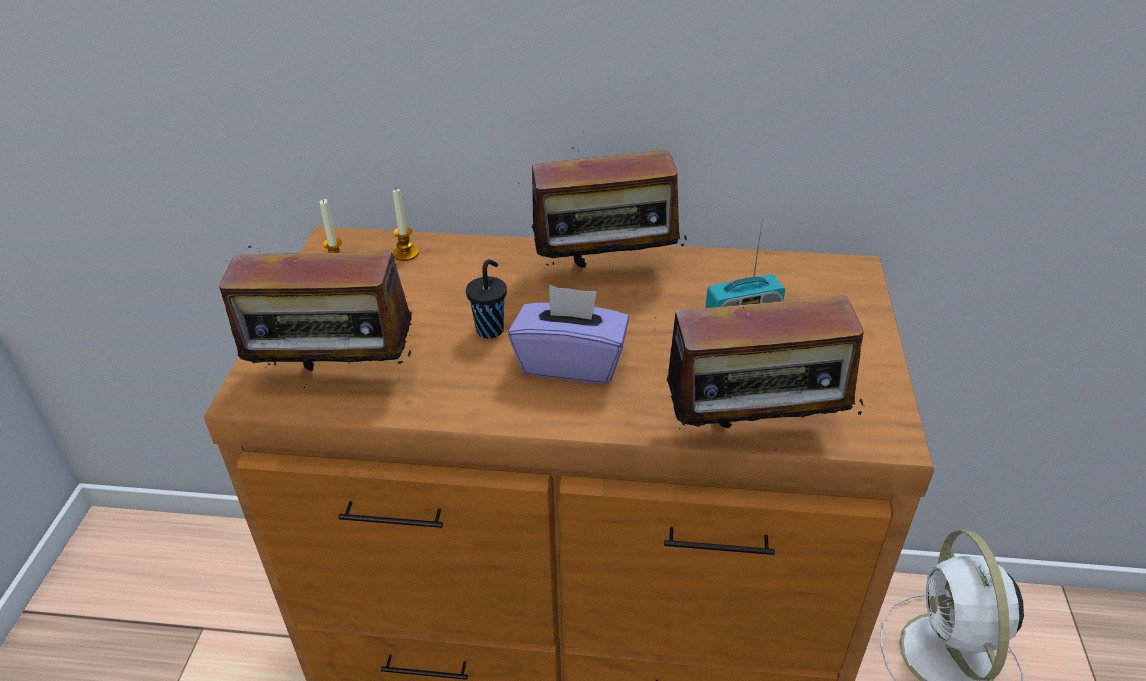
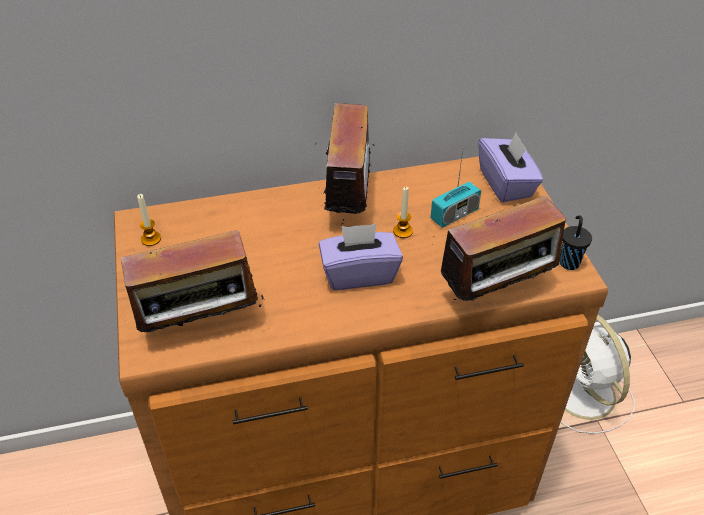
camera: 20 degrees left, 5 degrees up
(406, 253) = (198, 218): candle -> candle (403, 231)
(490, 329) = (292, 262): black cup -> black cup (569, 262)
(606, 271) = (349, 200): radio -> radio turned 60 degrees counterclockwise
(838, 294) = (506, 183): none -> purple tissue box

